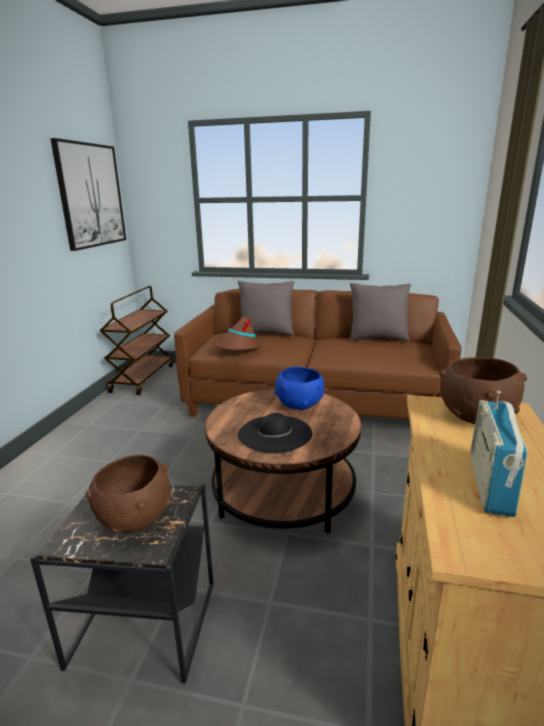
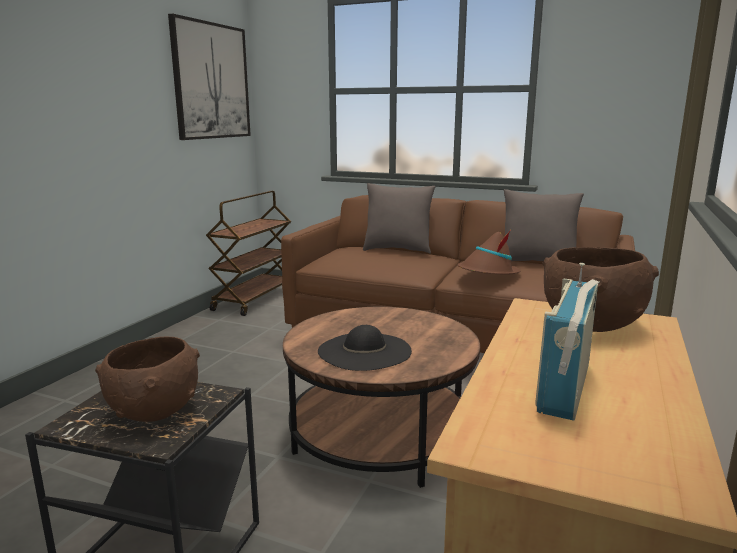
camera: 10 degrees right, 5 degrees down
(239, 348) = (357, 261): brown hat -> brown hat (487, 273)
(300, 405) = (409, 325): blue bowl -> none

